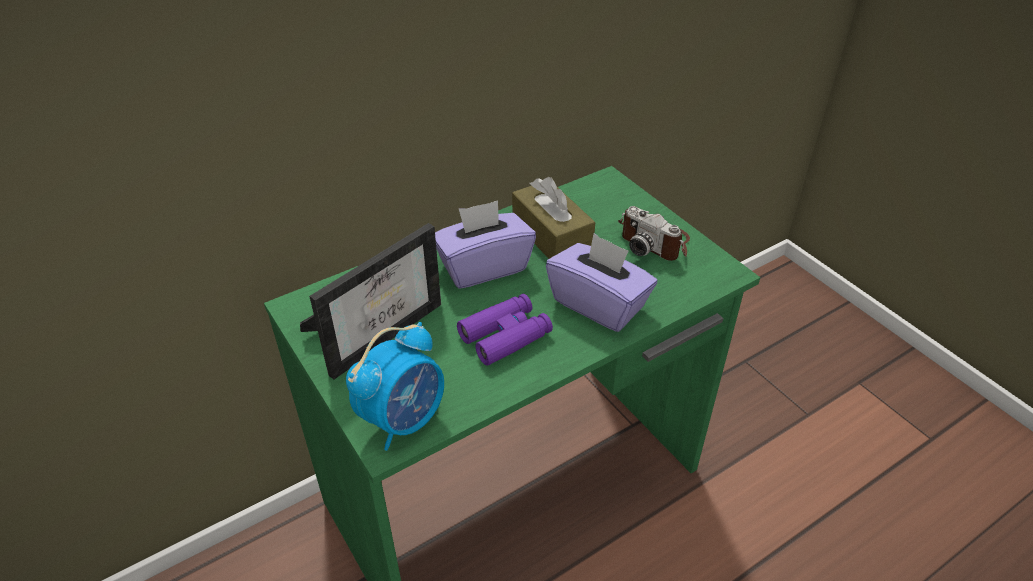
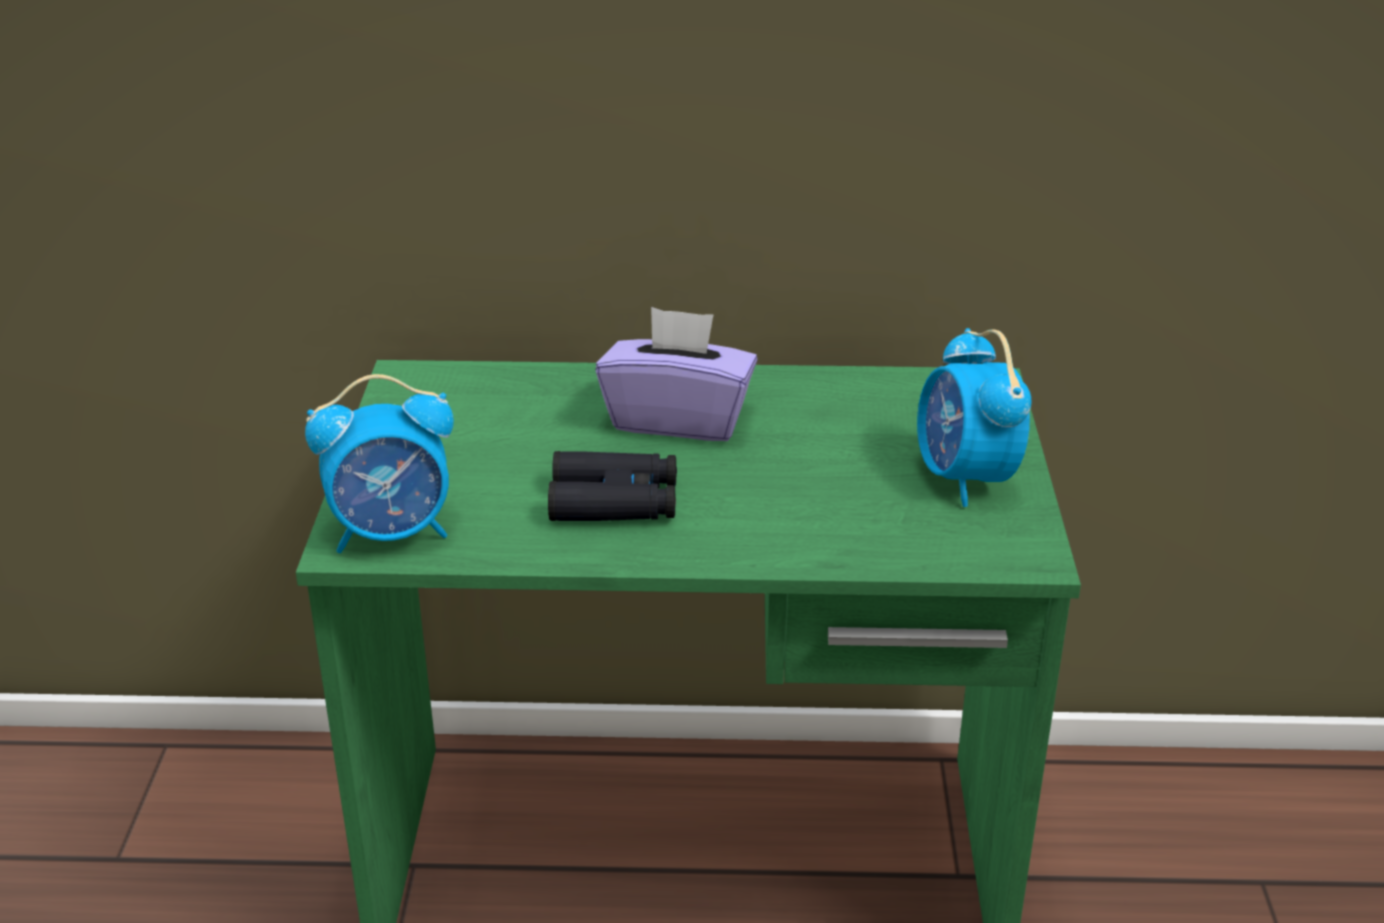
camera: 35 degrees right, 10 degrees down
(380, 330) = (471, 436): picture frame -> none
(505, 336) = (614, 502): purple binoculars -> black binoculars
(551, 235) = (816, 418): brown tissue box -> none
(599, 304) = (784, 518): purple tissue box -> none
(654, 241) = (965, 479): camera -> alarm clock

